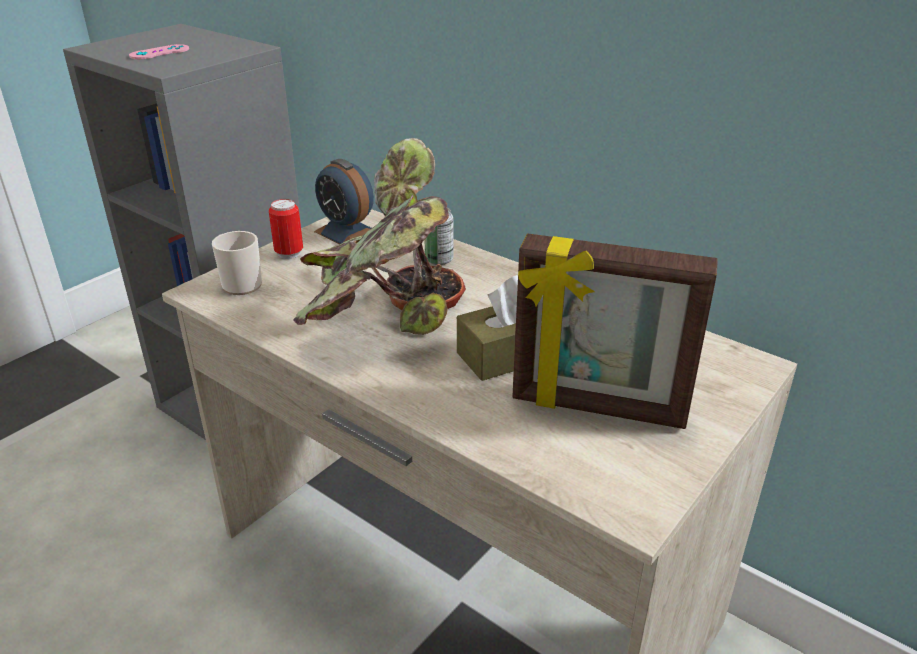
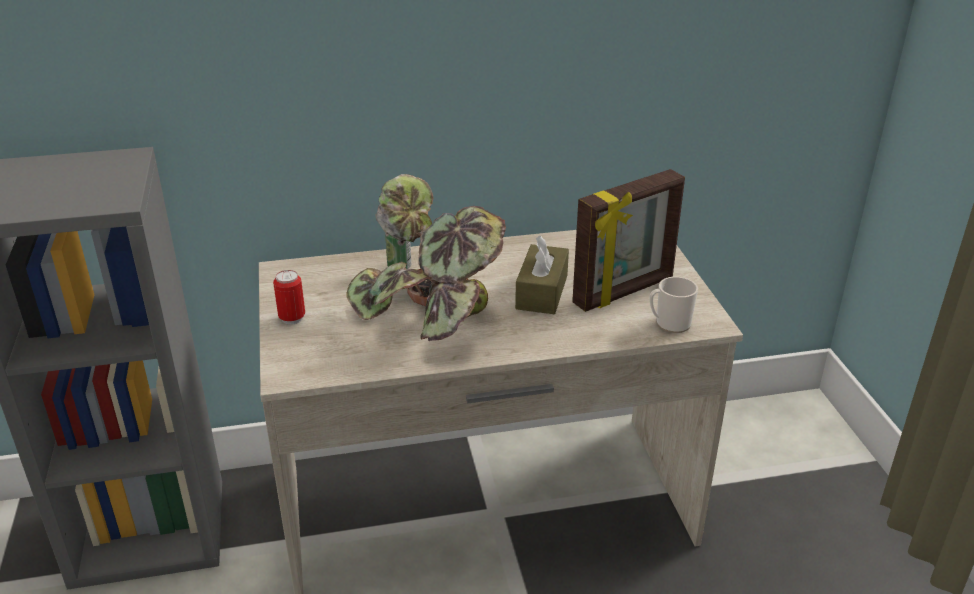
camera: 50 degrees left, 0 degrees up
(159, 52) = (60, 192): pink game controller -> none
(239, 283) = (303, 355): mug -> mug (669, 323)
(347, 233) = (302, 283): alarm clock -> none

